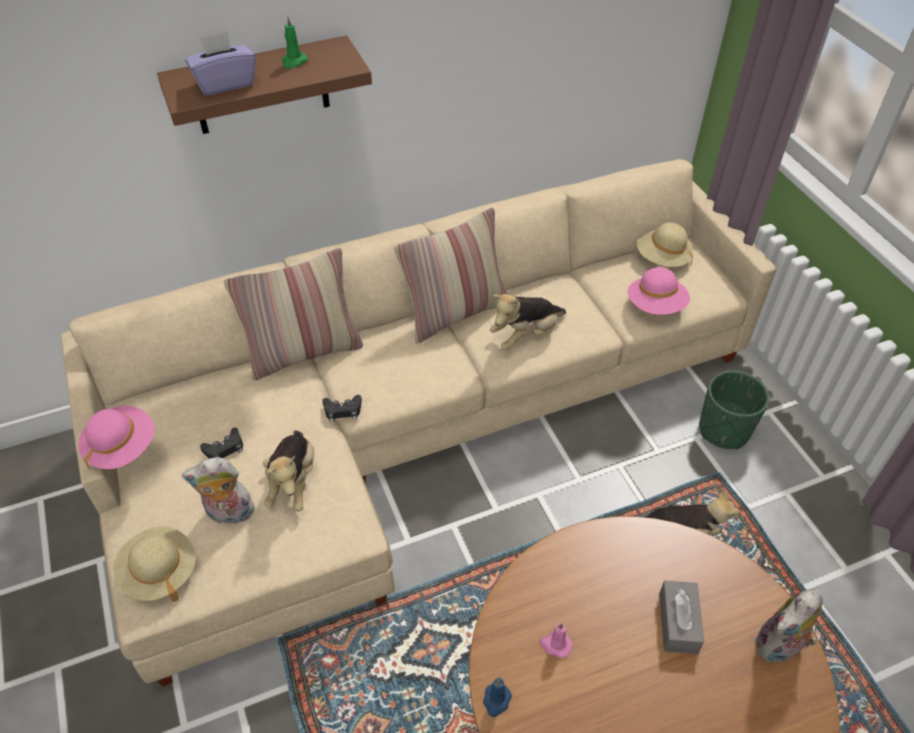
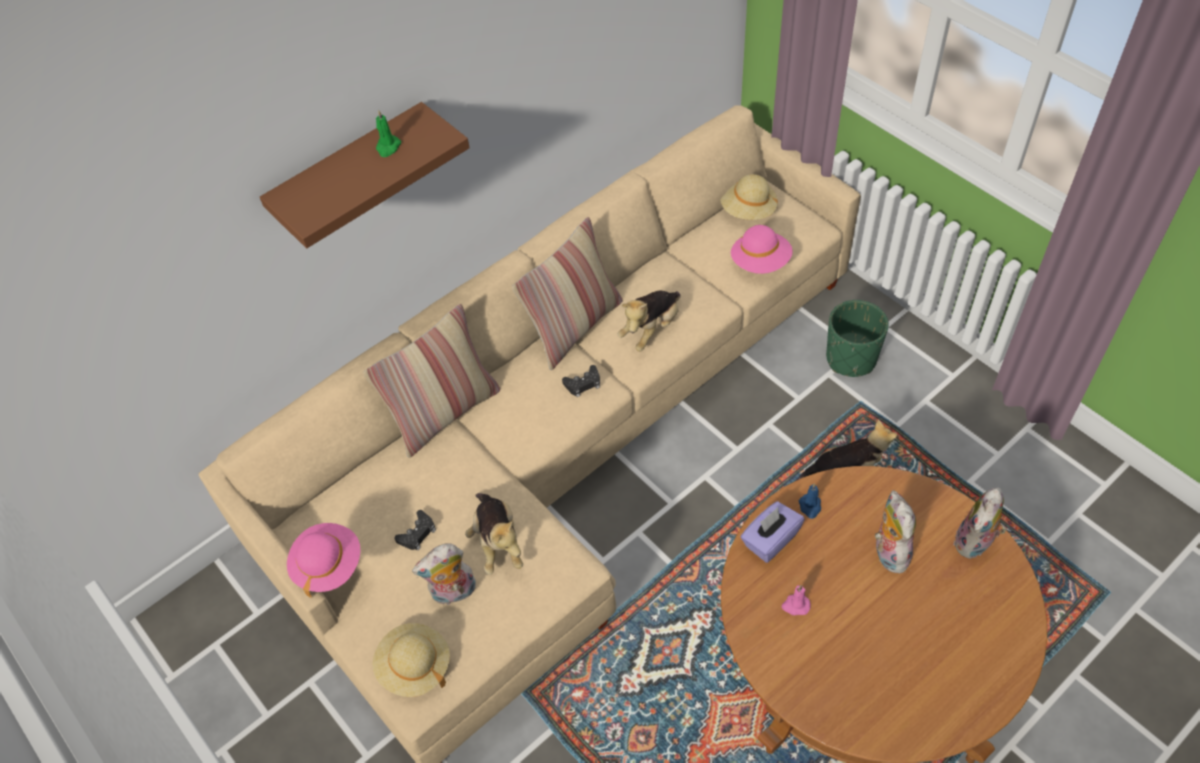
camera: 15 degrees left, 5 degrees up
(225, 83) = (335, 190): purple tissue box -> purple tissue box (770, 540)
(343, 410) = (511, 459): black game controller -> black game controller (583, 384)
(496, 700) = (766, 668): blue candle -> blue candle (810, 507)
(678, 622) = (888, 551): grey tissue box -> plush toy

